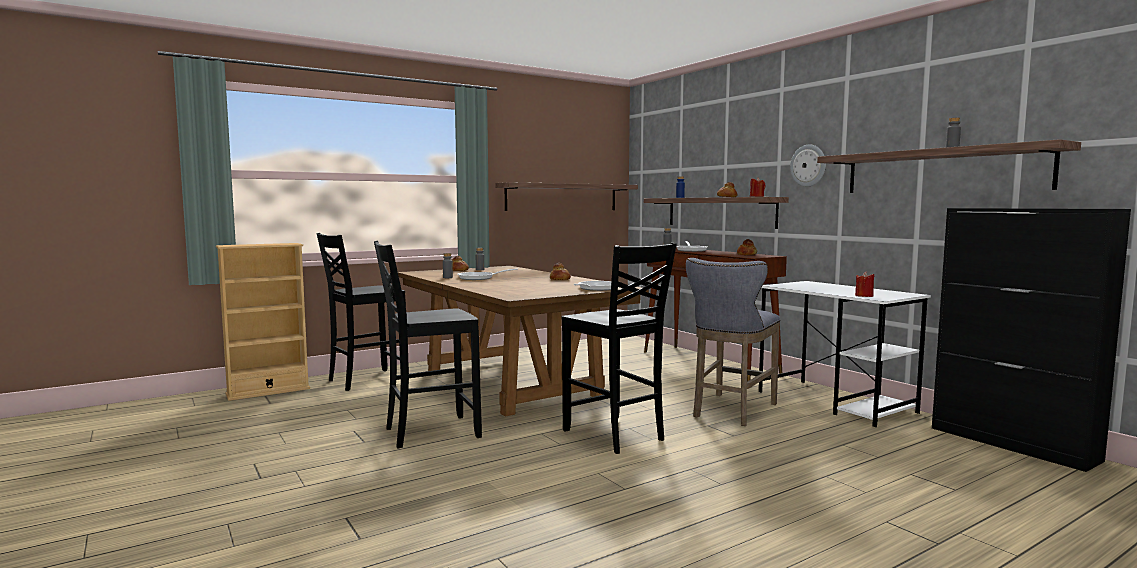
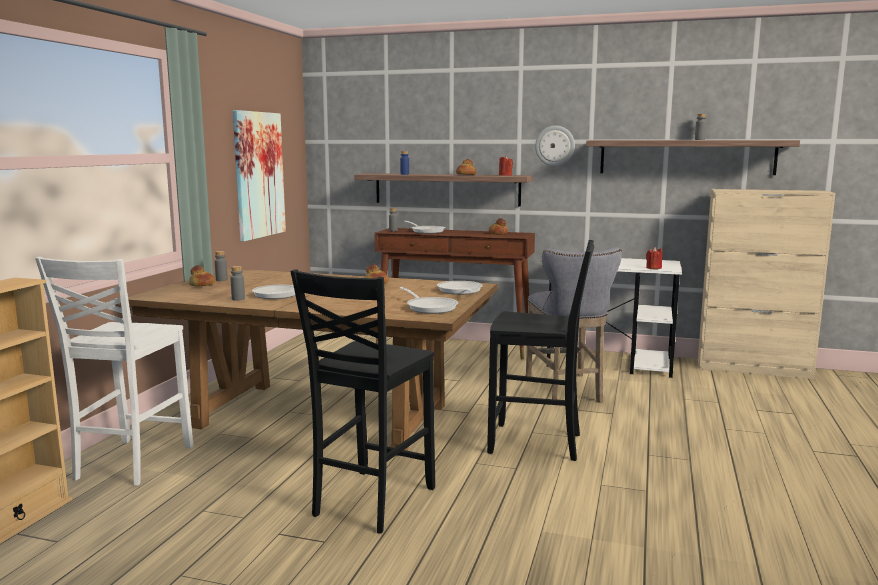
camera: 40 degrees left, 5 degrees up
(365, 380) = (131, 463): black chair -> white chair
(533, 293) = (430, 307): none -> frying pan
(562, 197) = (259, 175): shelf -> picture
(1013, 444) = (754, 369): black cabinet -> beige cabinet

